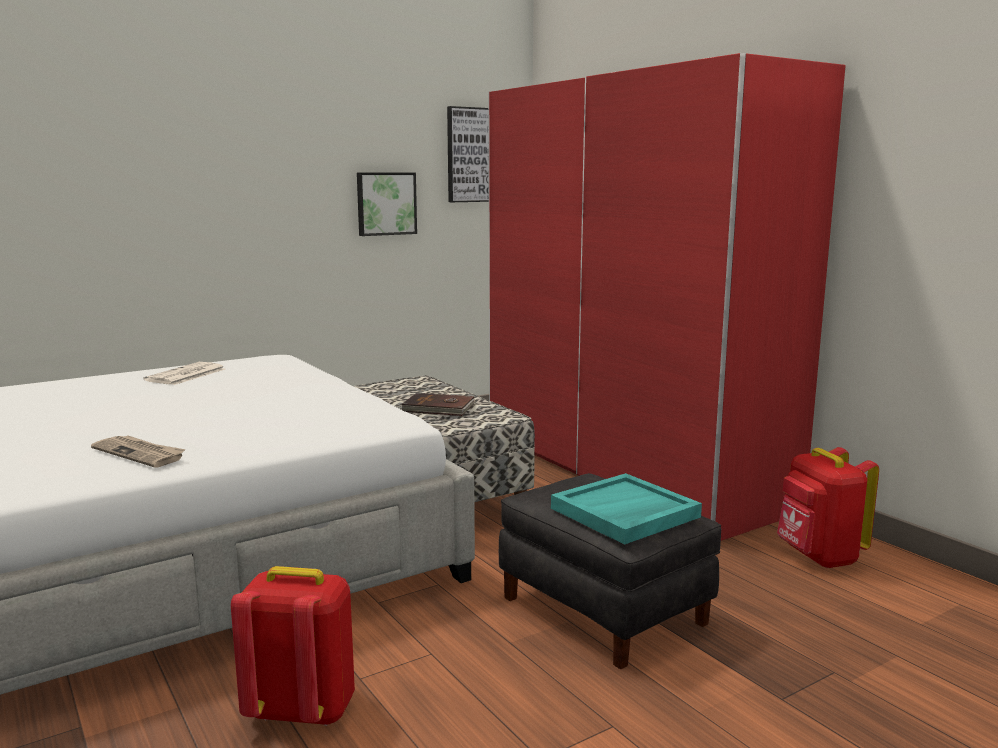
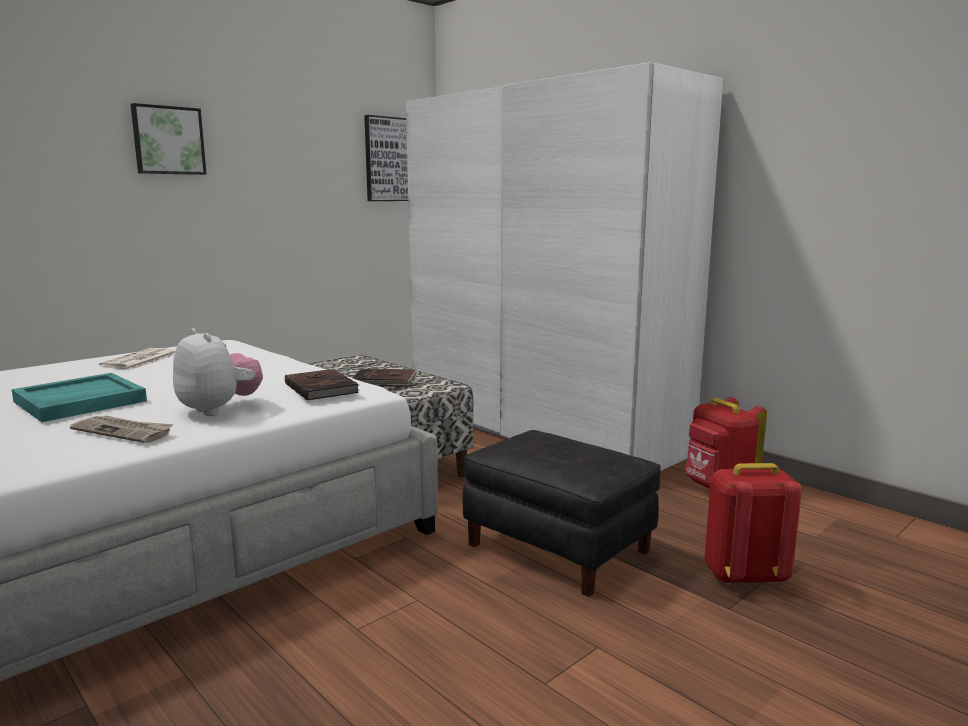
camera: 10 degrees left, 0 degrees up
(240, 435) = (219, 409): none -> plush toy
(301, 710) = (309, 664): red backpack -> red backpack (744, 576)
(352, 415) = (322, 388): none -> brown book
(386, 203) = (312, 201): picture -> picture (168, 140)
(624, 513) = (580, 460): turquoise tray -> turquoise tray (79, 402)
(626, 470) = (540, 429): red wardrobe -> white wardrobe

